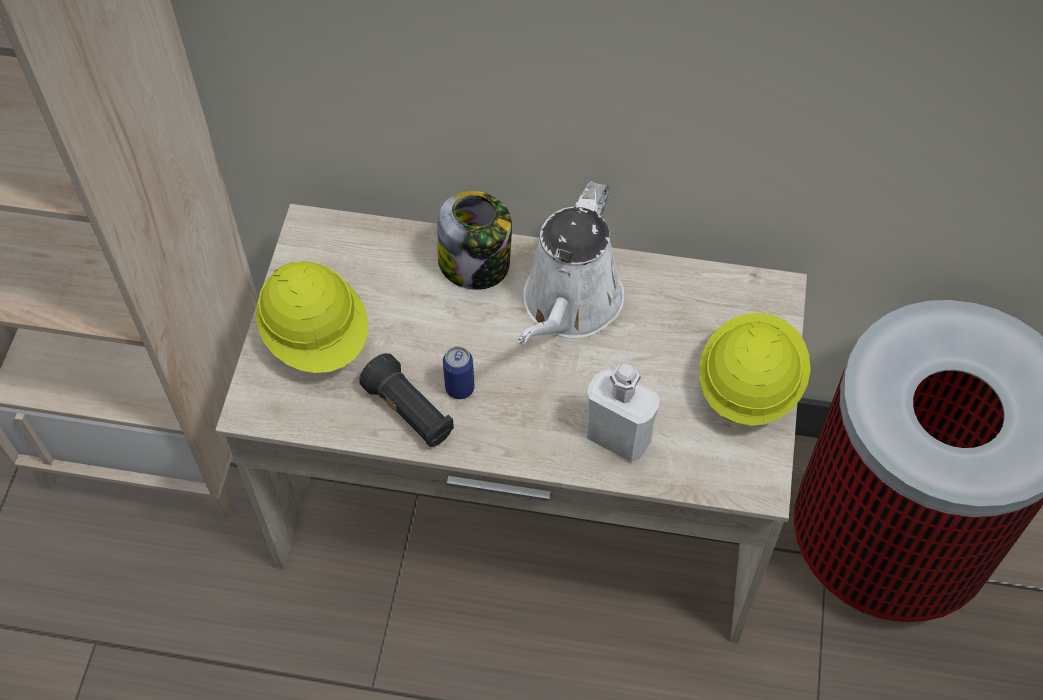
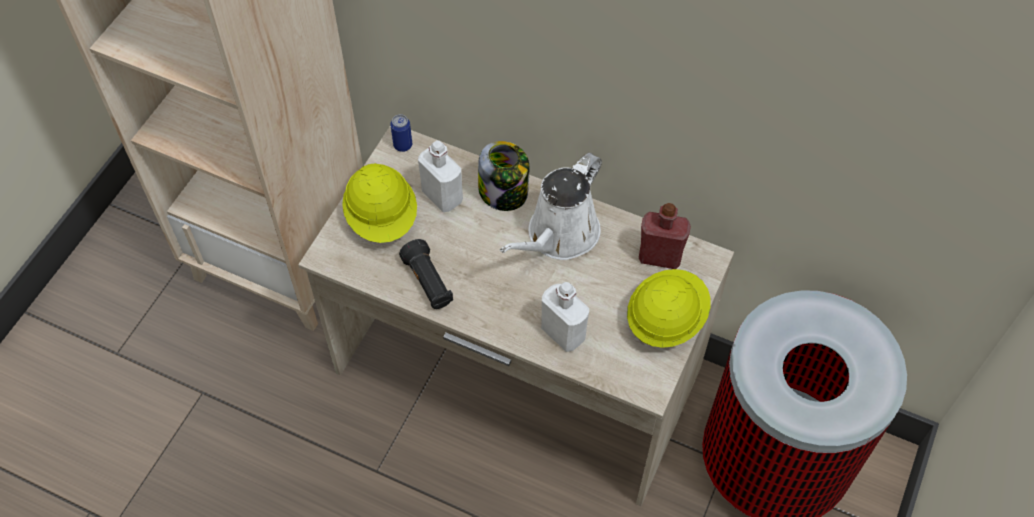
camera: 15 degrees right, 0 degrees up
(392, 288) = (442, 196): none -> white bottle
(460, 388) = (466, 274): can -> can (403, 145)
(713, 303) = (660, 256): none -> red bottle

